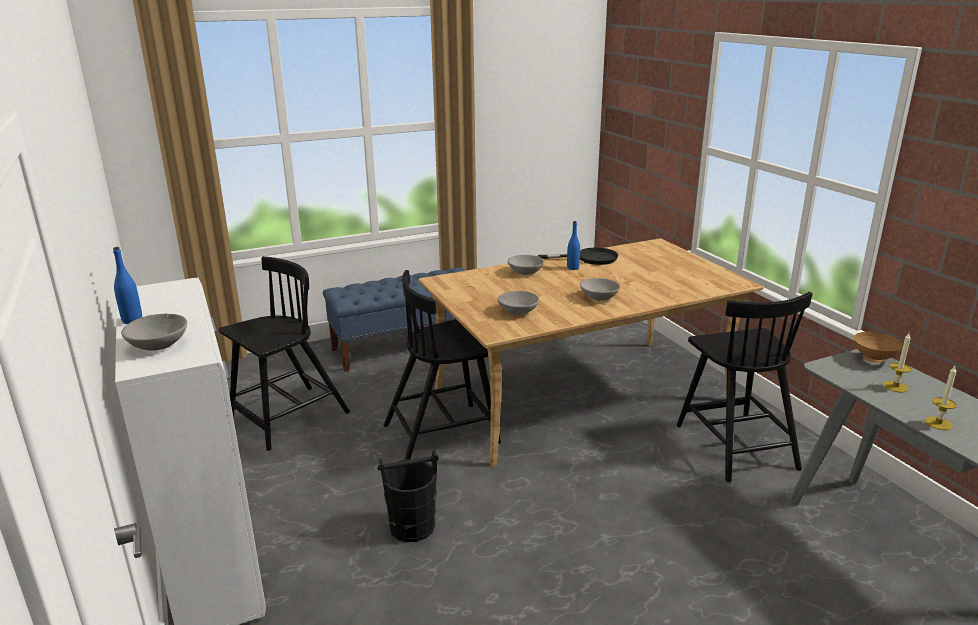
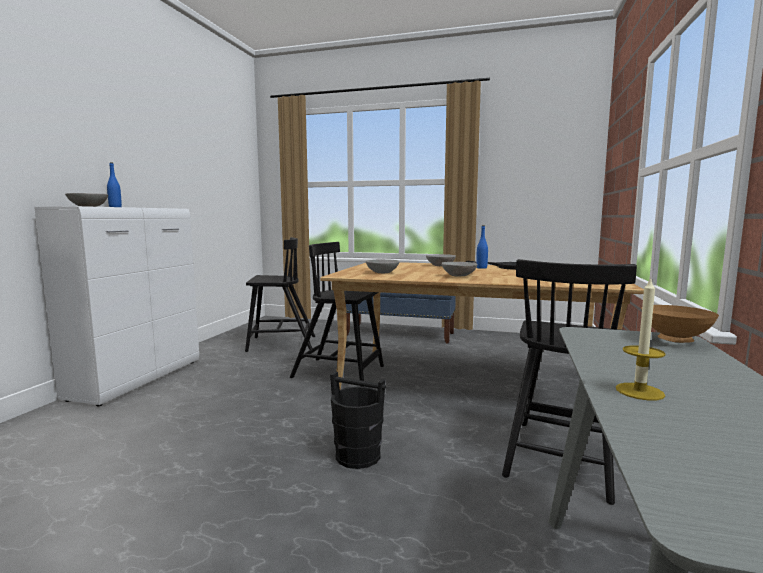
camera: 40 degrees right, 15 degrees down
(413, 526) = (235, 403): black bucket -> black bucket (358, 456)
(895, 386) = (652, 358): candle -> none

